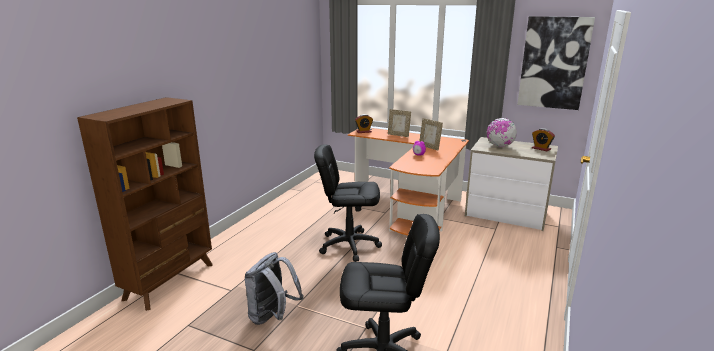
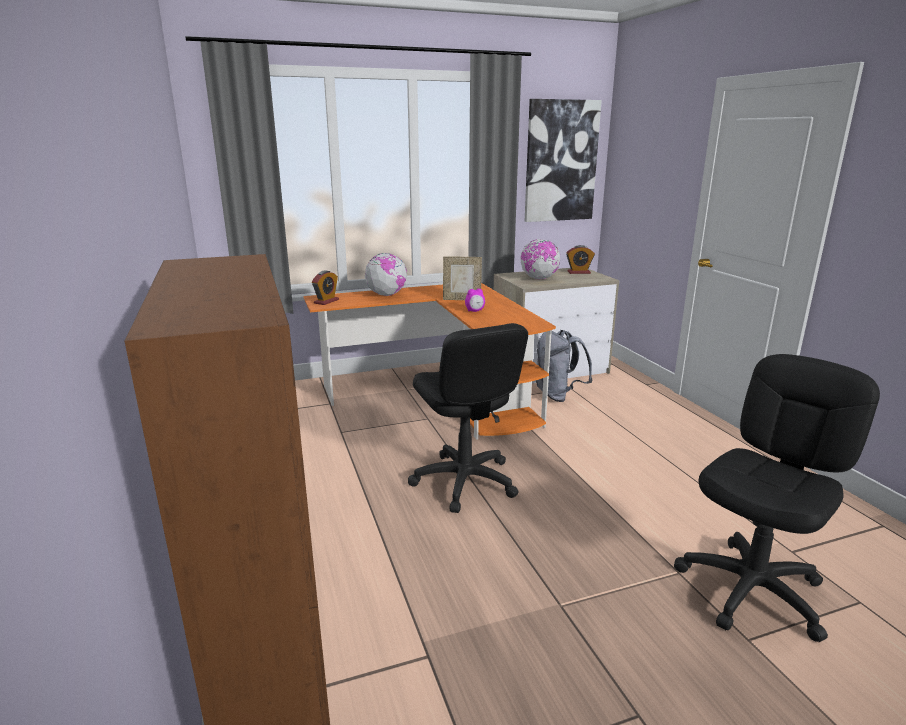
camera: 45 degrees left, 0 degrees up
(272, 317) = (565, 646): grey backpack -> grey backpack (558, 395)
(349, 245) = (464, 481): black office chair -> black office chair turned 75 degrees counterclockwise
(398, 135) = (386, 295): picture frame -> globe

